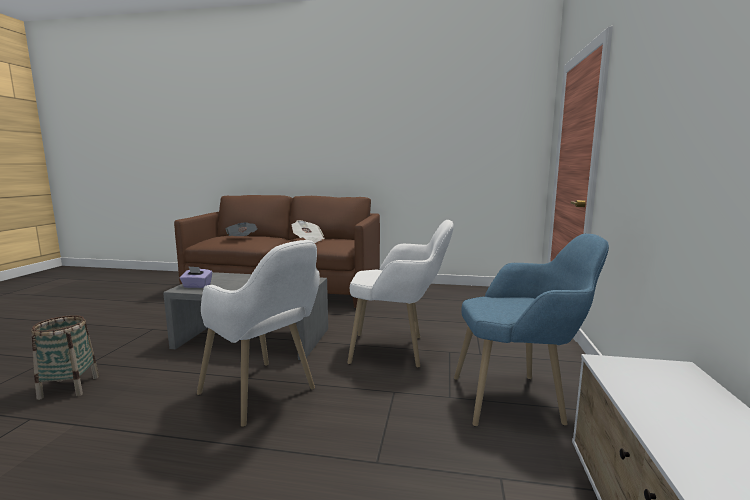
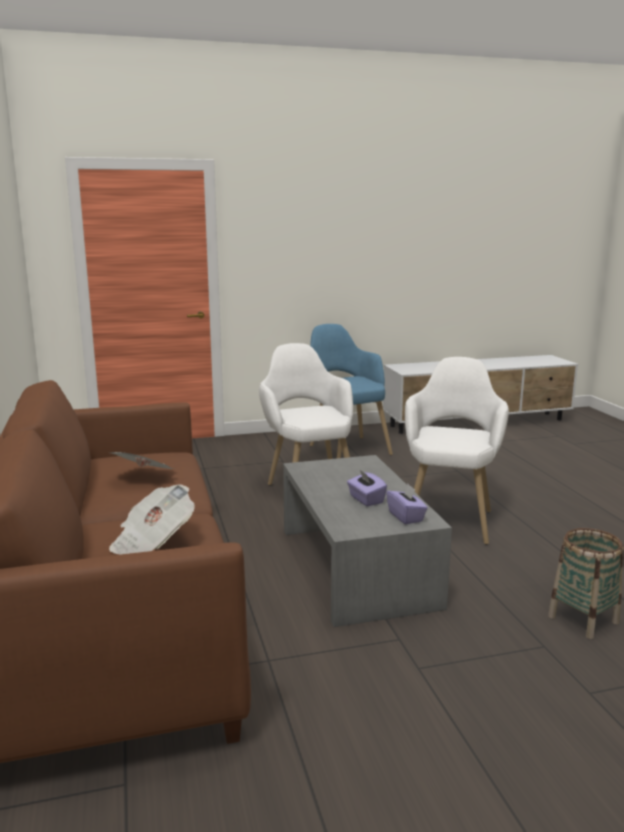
camera: 115 degrees left, 5 degrees up
(235, 283) = (366, 499): none -> purple tissue box

